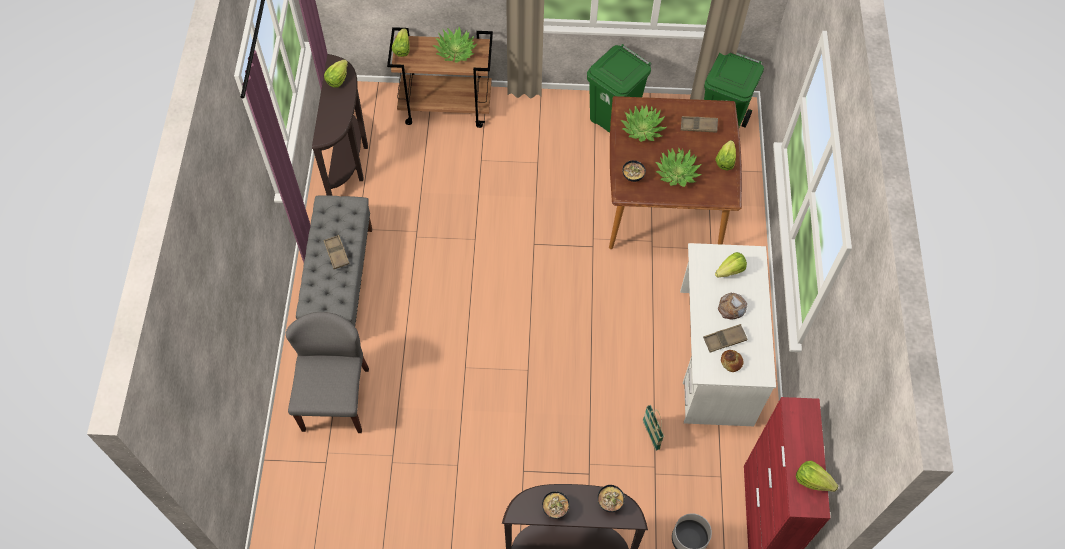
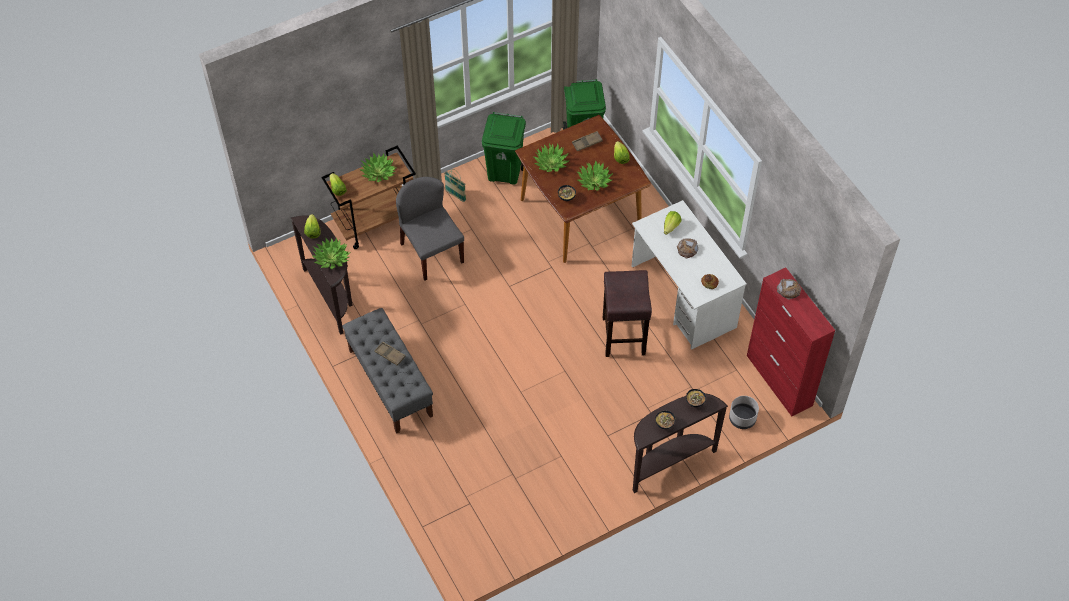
camera: 30 degrees left, 5 degrees down
(335, 117) = (331, 258): none -> potted plant
(335, 399) = (445, 460): grey chair -> grey chair (431, 252)
(618, 364) = (623, 335): none -> brown stool
(651, 435) = (675, 368): basket -> basket (455, 195)
(724, 340) = (696, 271): brown tray -> none
(803, 430) = (788, 290): none -> bread
(812, 480) = (812, 315): lettuce -> none

